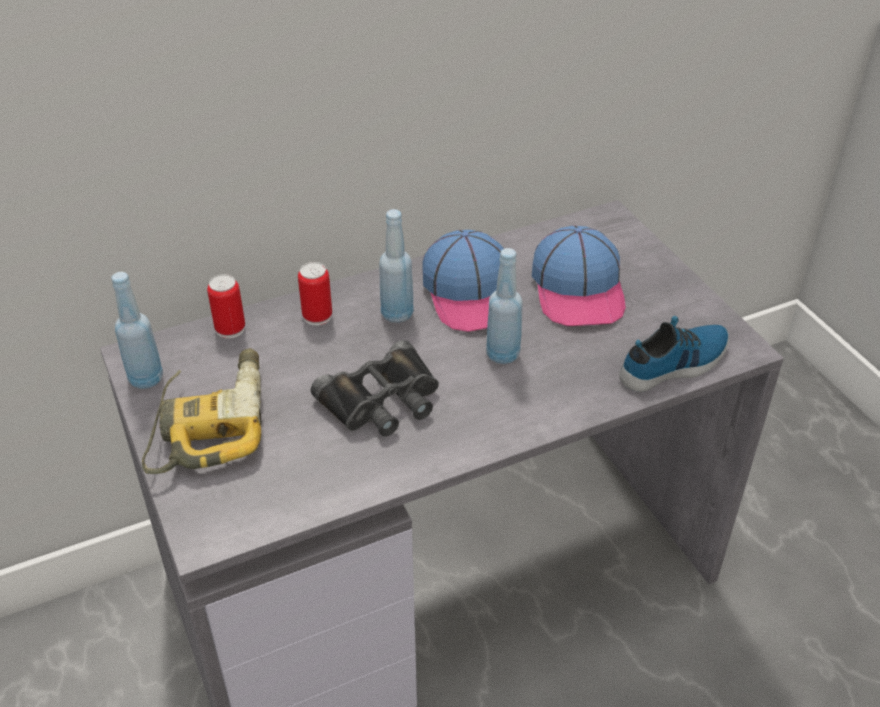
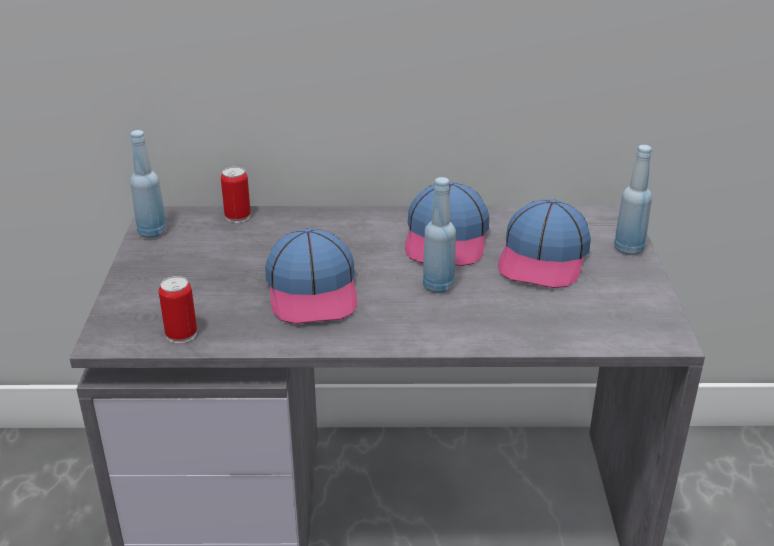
camera: 25 degrees right, 10 degrees down
(210, 421) = (173, 269): power drill -> none
(317, 316) = (309, 224): can -> can (181, 335)
(382, 400) = (313, 291): black binoculars -> cap
(397, 314) = (373, 238): blue bottle -> blue bottle (628, 249)
(675, 364) = (590, 333): shoe -> none

